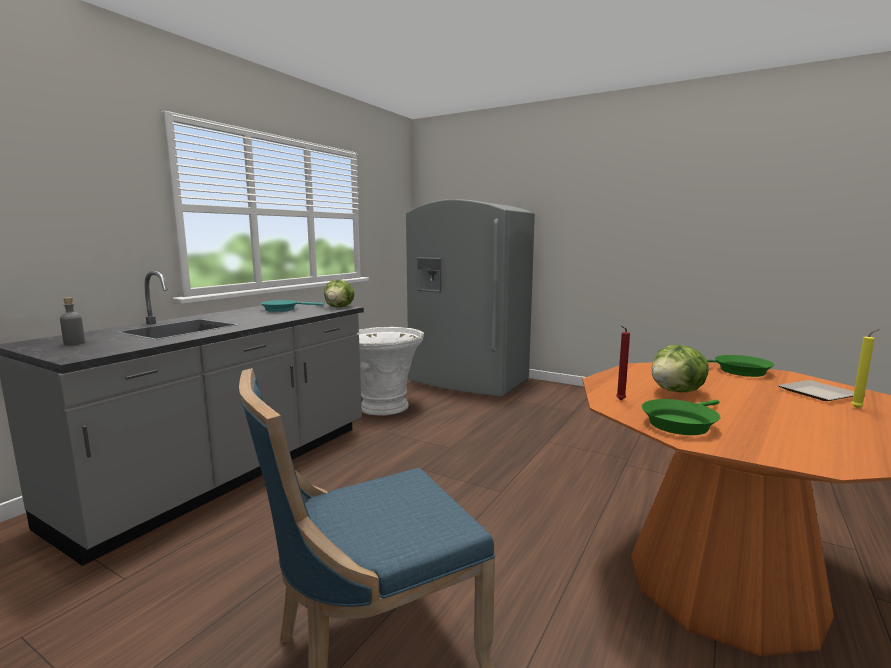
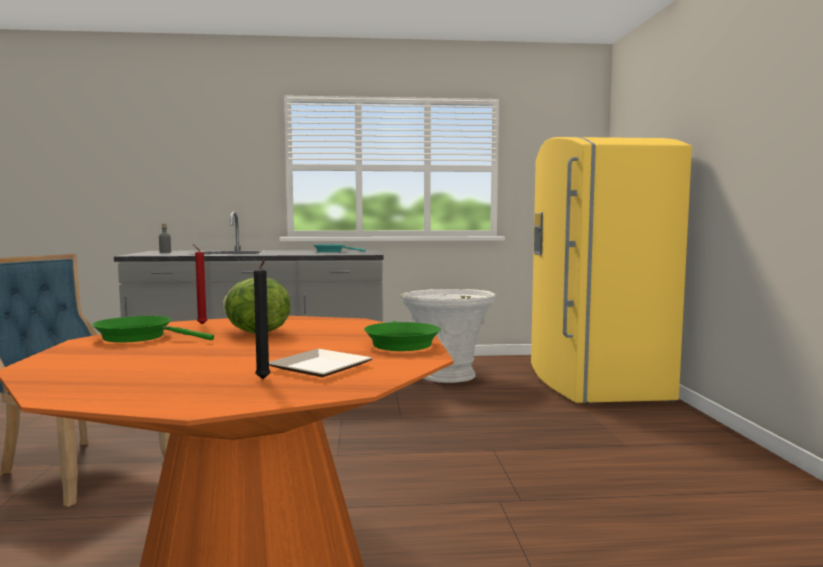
camera: 55 degrees right, 5 degrees down
(339, 307) = (368, 253): lettuce -> none
(468, 381) = (593, 383): grey fridge -> yellow fridge
(858, 408) = (263, 380): yellow candle -> black candle

